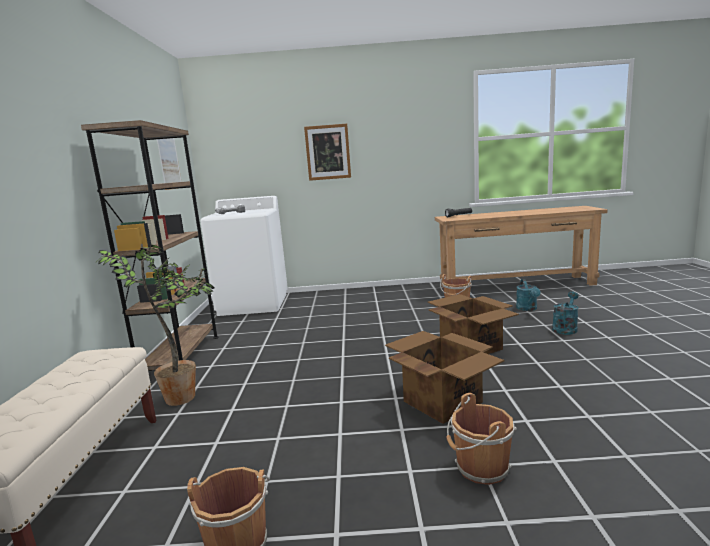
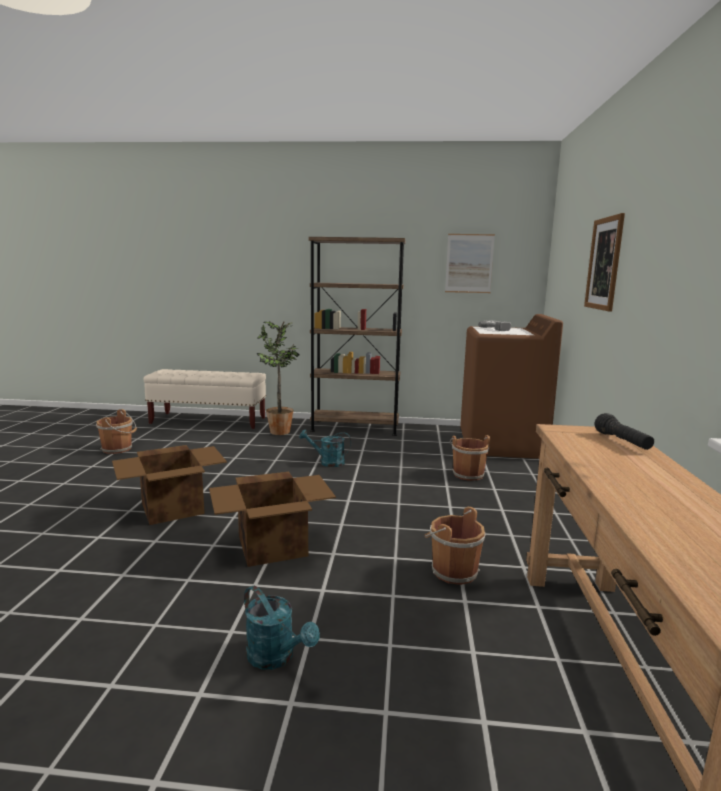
camera: 95 degrees right, 0 degrees up
(254, 304) = (501, 445): white washing machine -> brown washing machine
(480, 468) = (77, 506): brown bucket -> brown bucket (467, 474)
(528, 309) = (410, 651): turquoise watering can -> turquoise watering can (327, 462)

